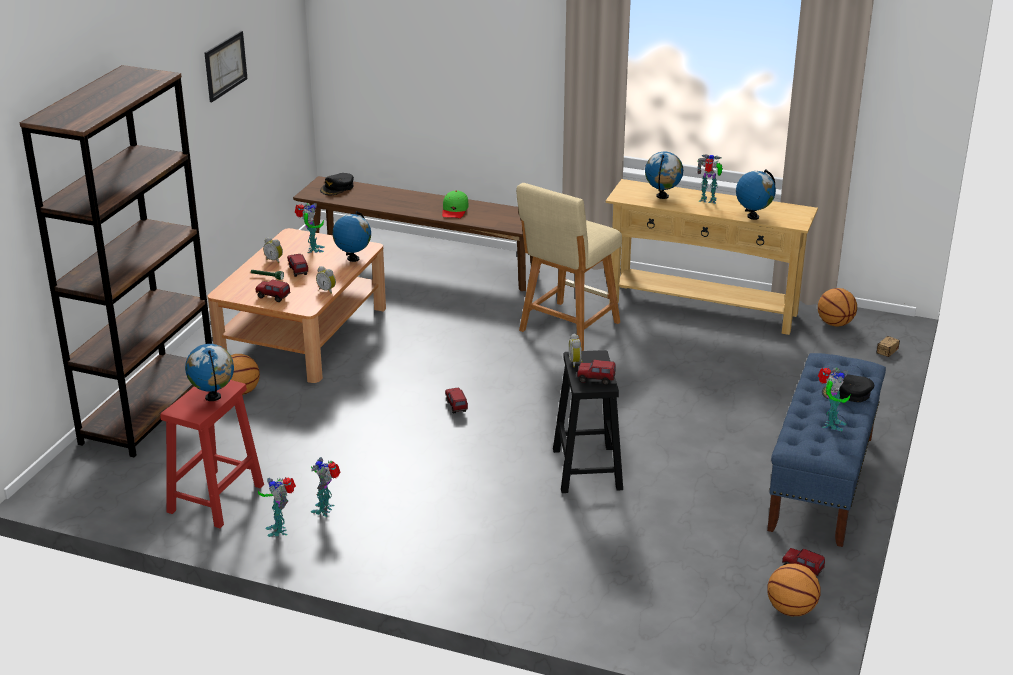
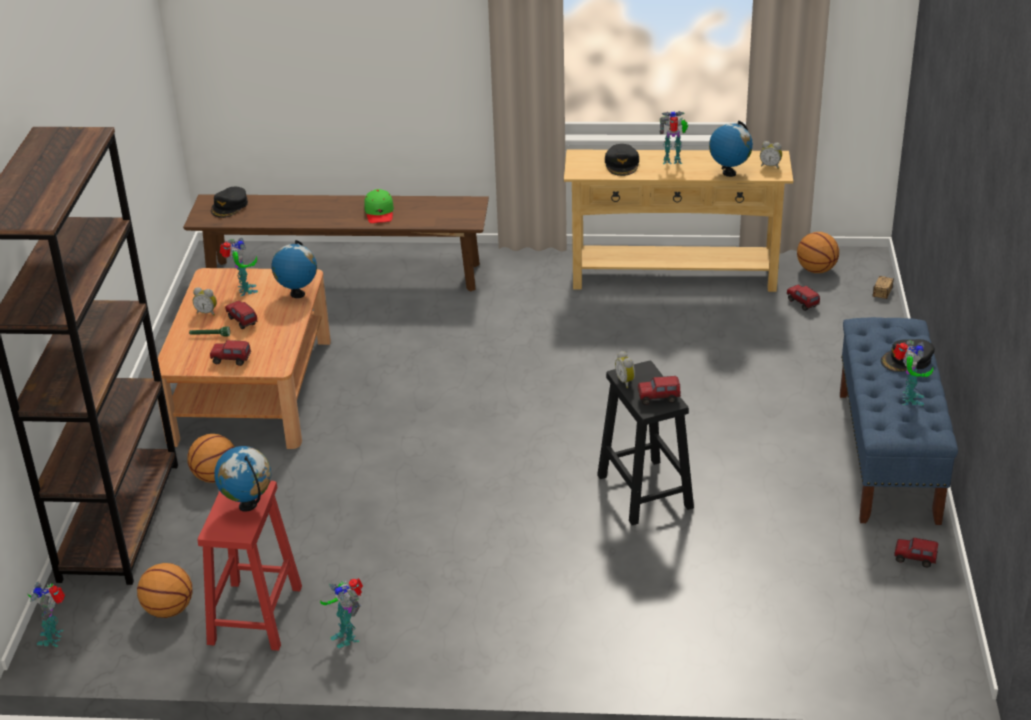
camera: 15 degrees left, 5 degrees up
(225, 65) = (107, 93): picture -> none
(325, 509) = (386, 600): toy robot -> toy robot (54, 637)
(327, 290) = (289, 340): alarm clock -> alarm clock (770, 166)
(456, 407) = (469, 446): toy truck -> toy truck (802, 304)
(567, 328) = (542, 327): beige stool -> none
(662, 196) = (622, 164): globe -> black cap
(790, 610) = (924, 607): basketball -> basketball (168, 610)

